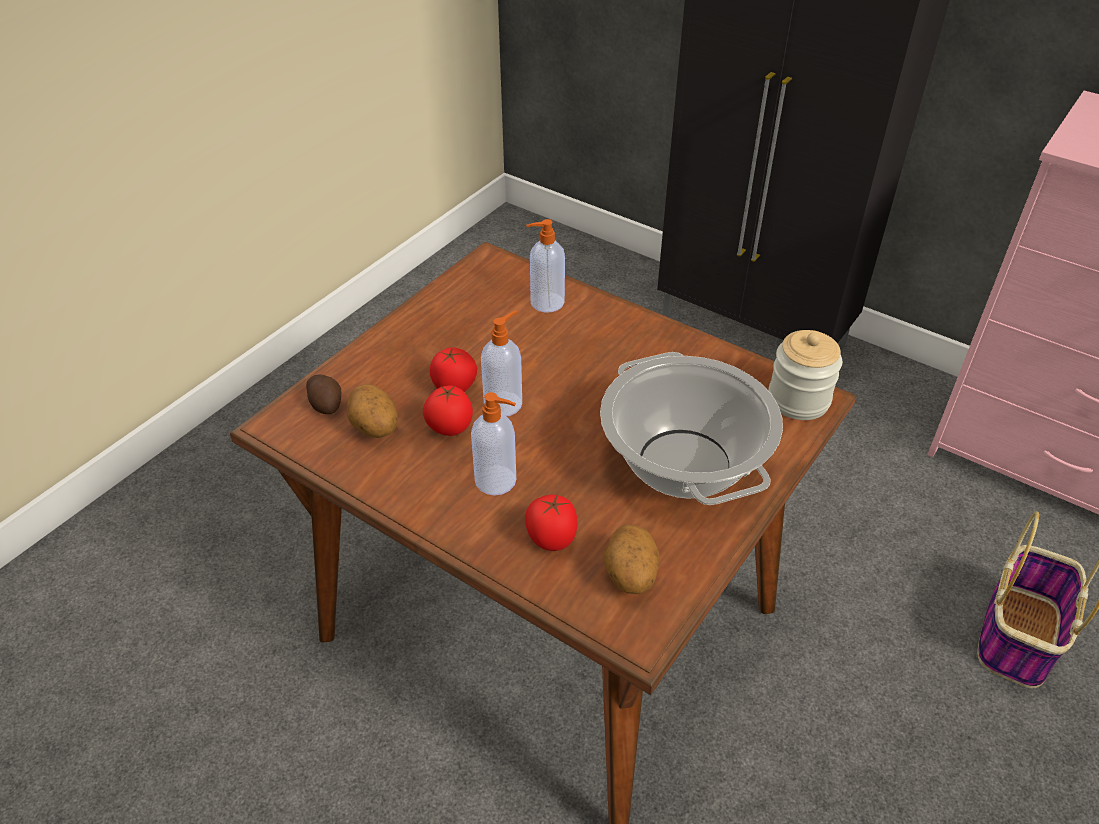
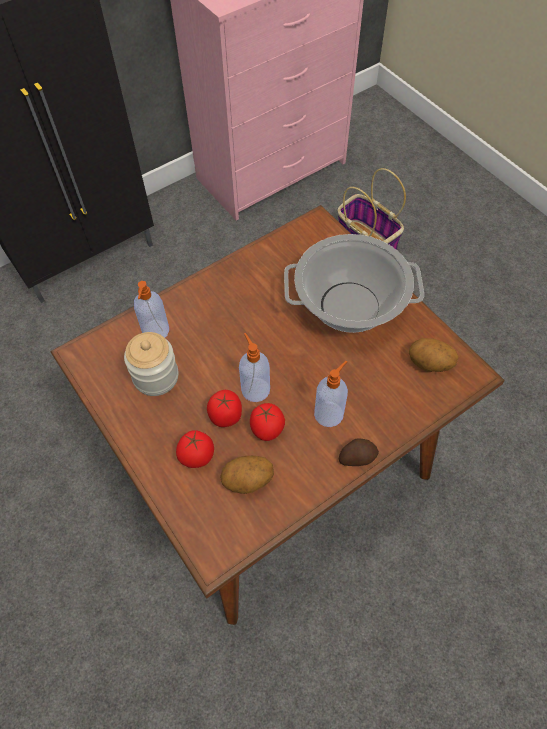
camera: 70 degrees left, 15 degrees up
(326, 403) = (204, 512): potato -> potato (357, 457)
(551, 539) = (389, 396): tomato -> tomato (197, 457)
(798, 400) = (316, 231): jar -> jar (156, 377)

